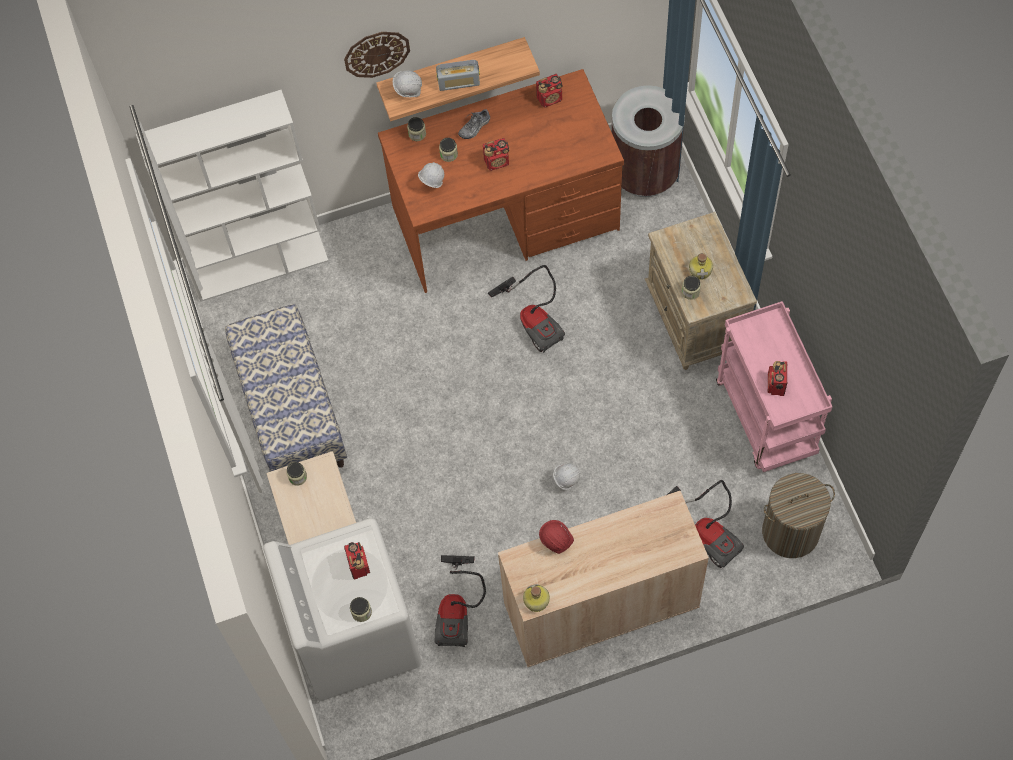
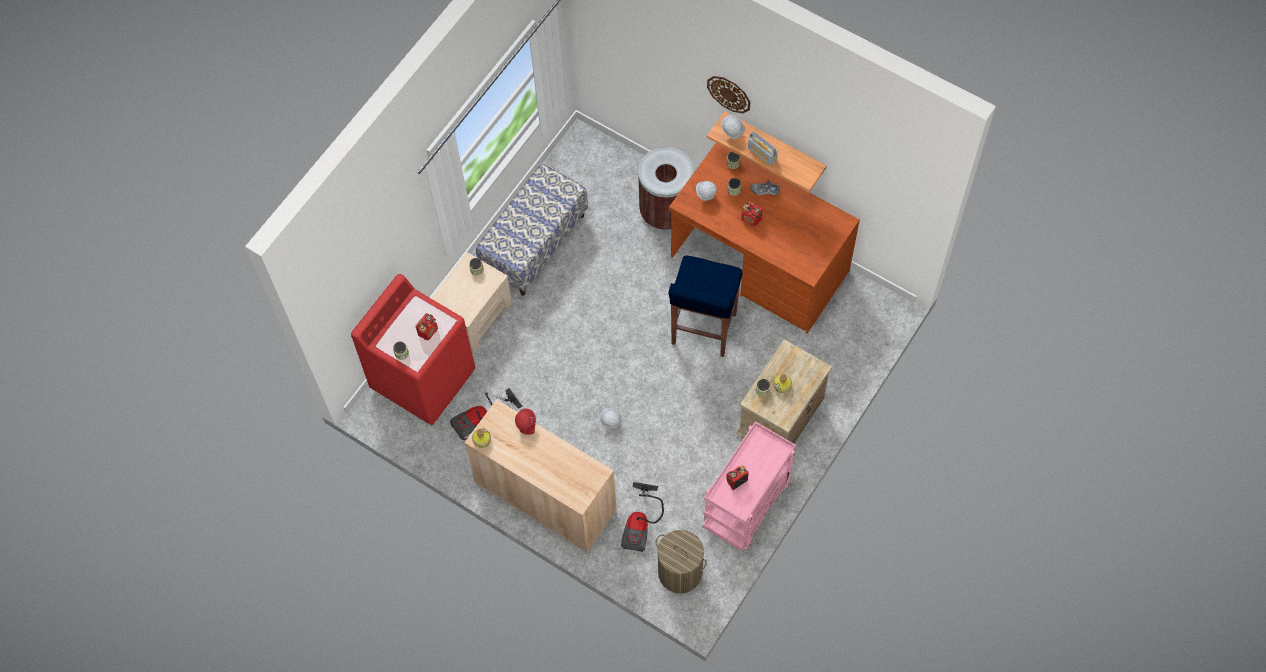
camera: 50 degrees right, 0 degrees up
(260, 265) = (614, 157): white bookcase -> none
(355, 637) = (424, 378): white washing machine -> red washing machine
(534, 320) = (703, 330): vacuum cleaner -> blue stool
(550, 99) = (821, 216): radio -> none
(645, 173) = (860, 320): brown trash can -> brown trash can (666, 212)

